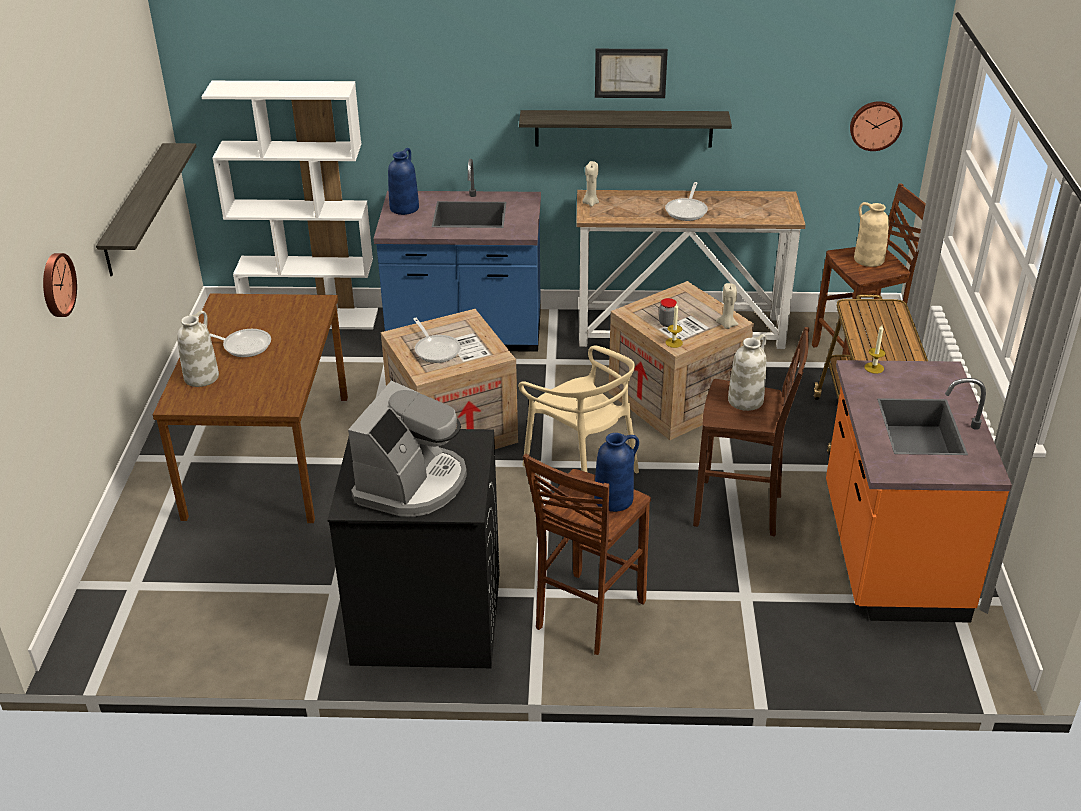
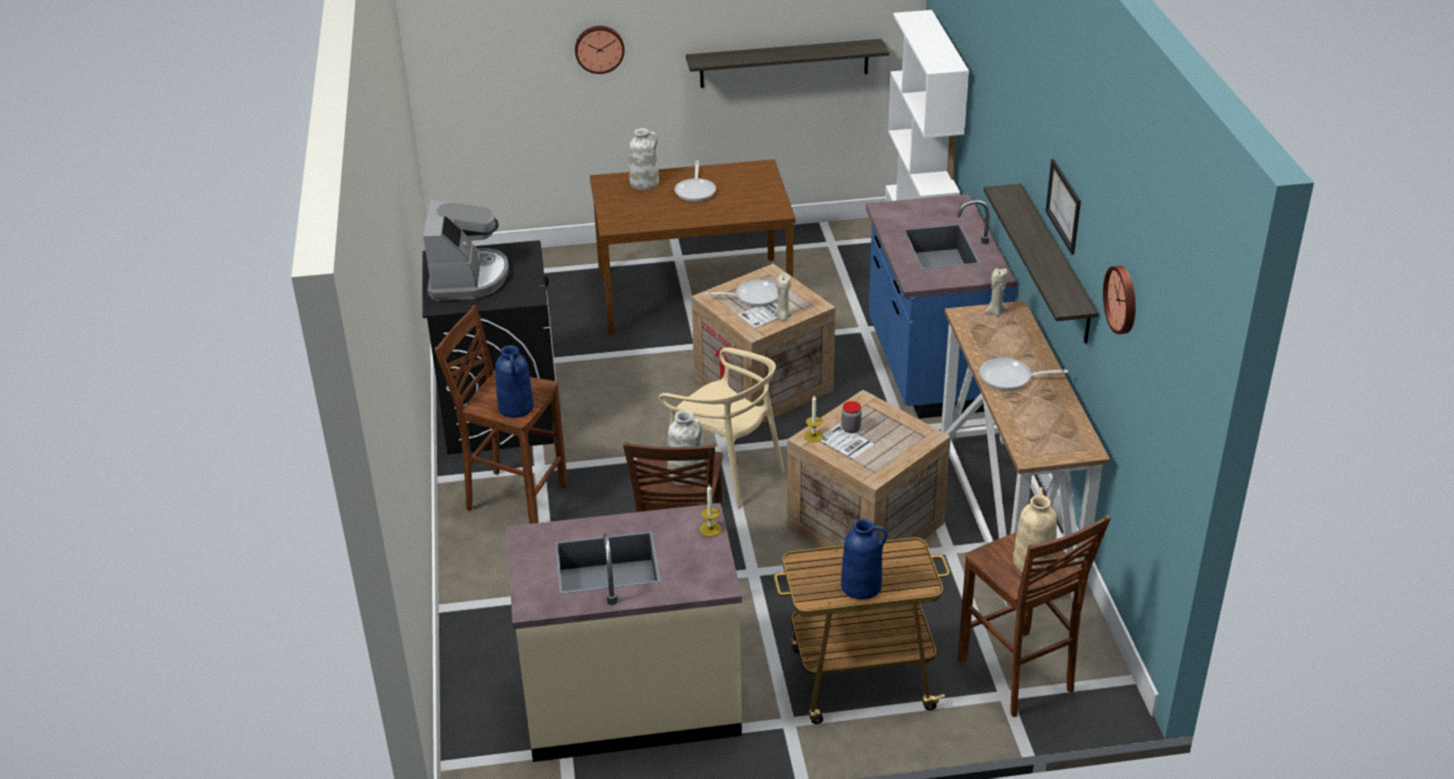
camera: 80 degrees right, 0 degrees up
(404, 207) = (936, 208): blue vase -> blue vase (862, 586)
(412, 484) = (467, 278): coffee machine -> coffee machine turned 105 degrees counterclockwise
(436, 349) = (753, 296): frying pan -> frying pan turned 150 degrees counterclockwise
(582, 466) = (725, 472): beige chair -> beige chair turned 90 degrees counterclockwise
(726, 325) = (862, 470): beige candle -> beige candle (782, 315)
(875, 125) = (1163, 443): wall clock -> wall clock (1123, 299)
(889, 554) = (631, 700): orange counter -> beige counter

